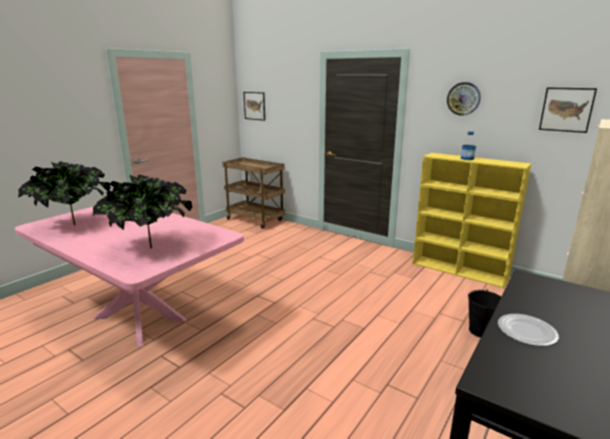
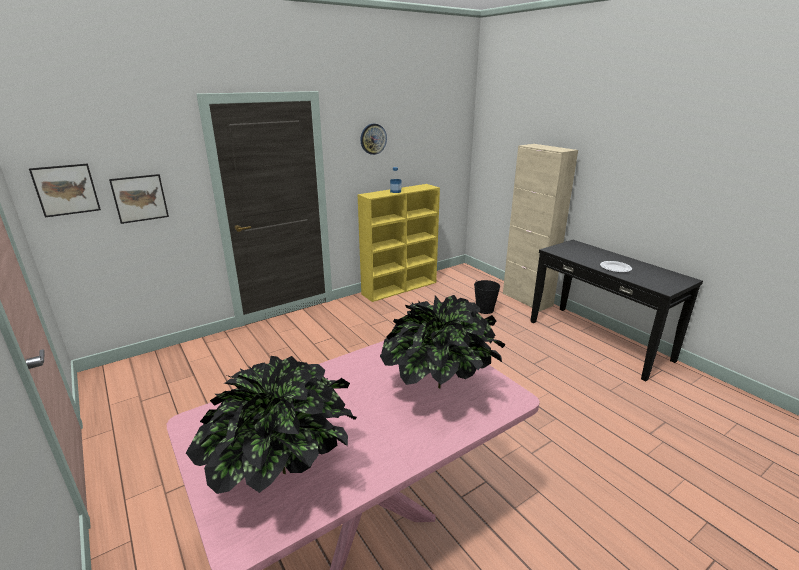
camera: 70 degrees left, 5 degrees up
(256, 220) = (142, 367): brown cart -> none
(566, 109) = (437, 139): picture -> picture (140, 198)

